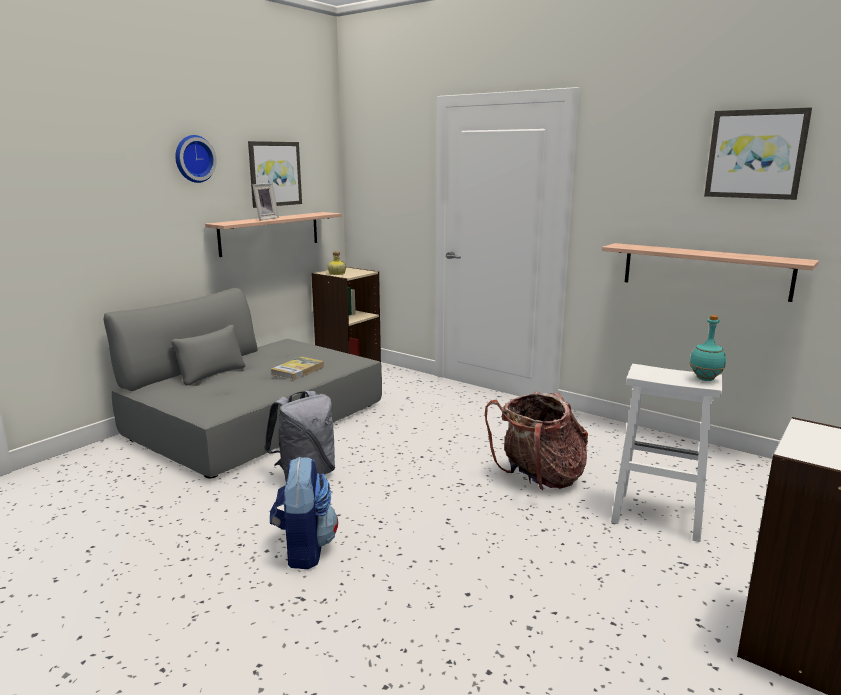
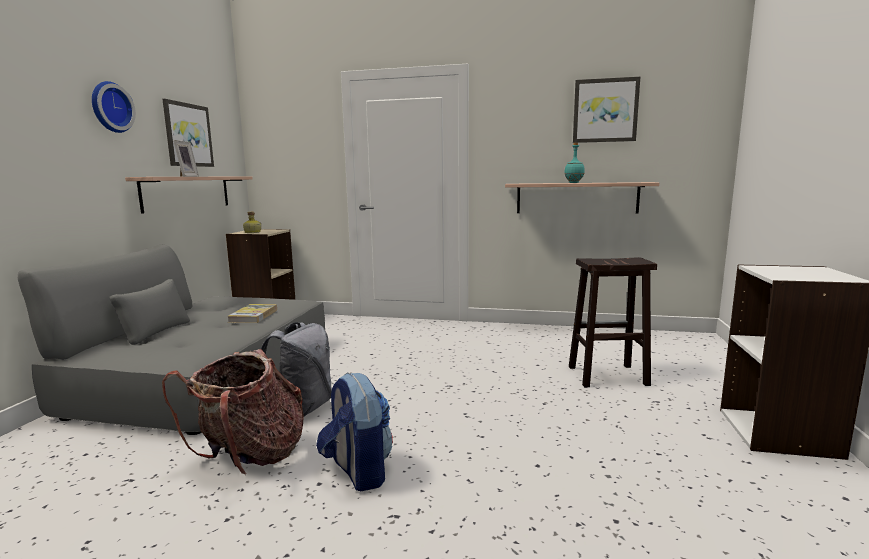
camera: 25 degrees left, 5 degrees down
(539, 478) = (505, 369): backpack -> backpack (250, 456)
(655, 515) = (606, 376): white stool -> brown stool
(705, 379) = (636, 260): turquoise bottle -> turquoise bottle (574, 183)

